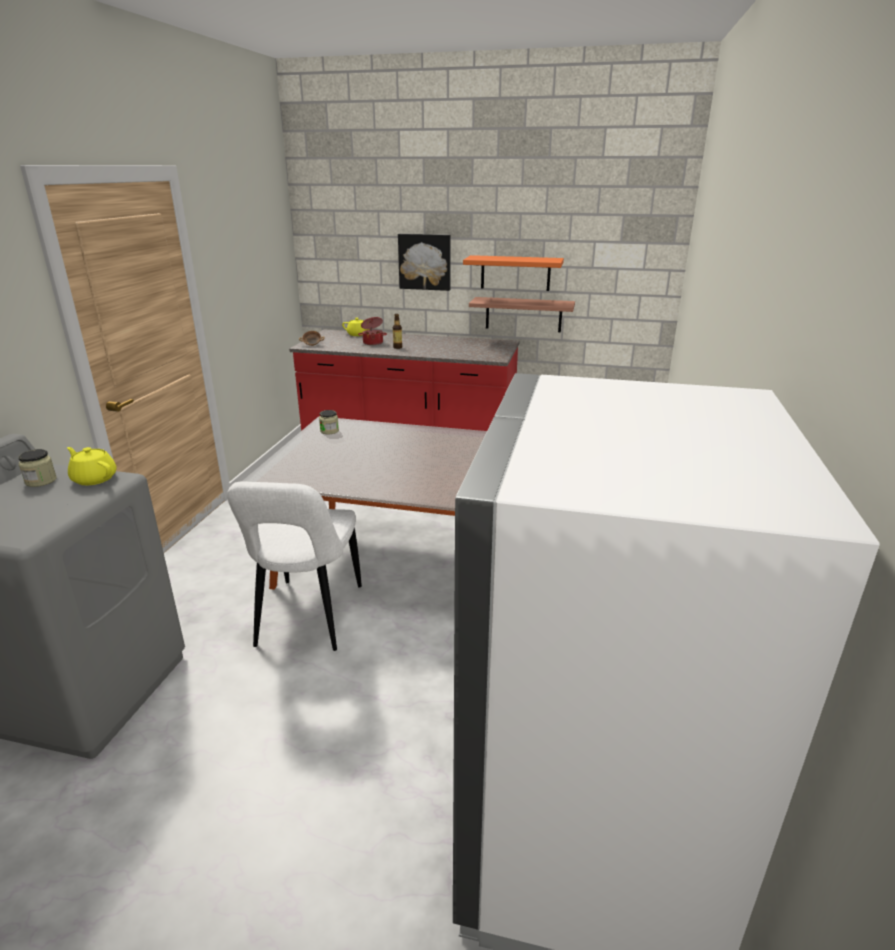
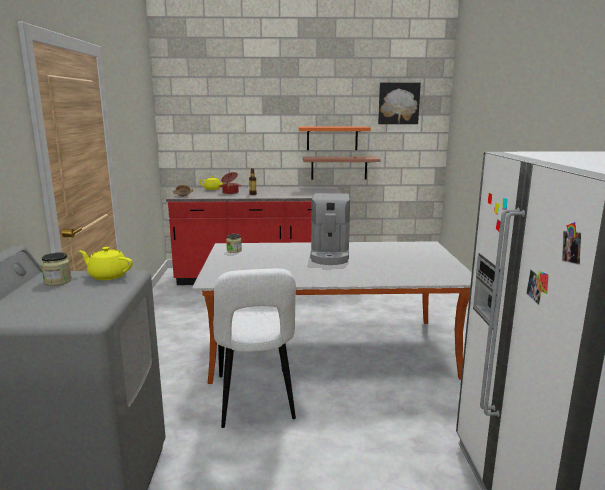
camera: 15 degrees left, 10 degrees down
(425, 261) = (263, 132): picture -> picture (398, 103)
(437, 450) = (330, 255): none -> coffee machine

